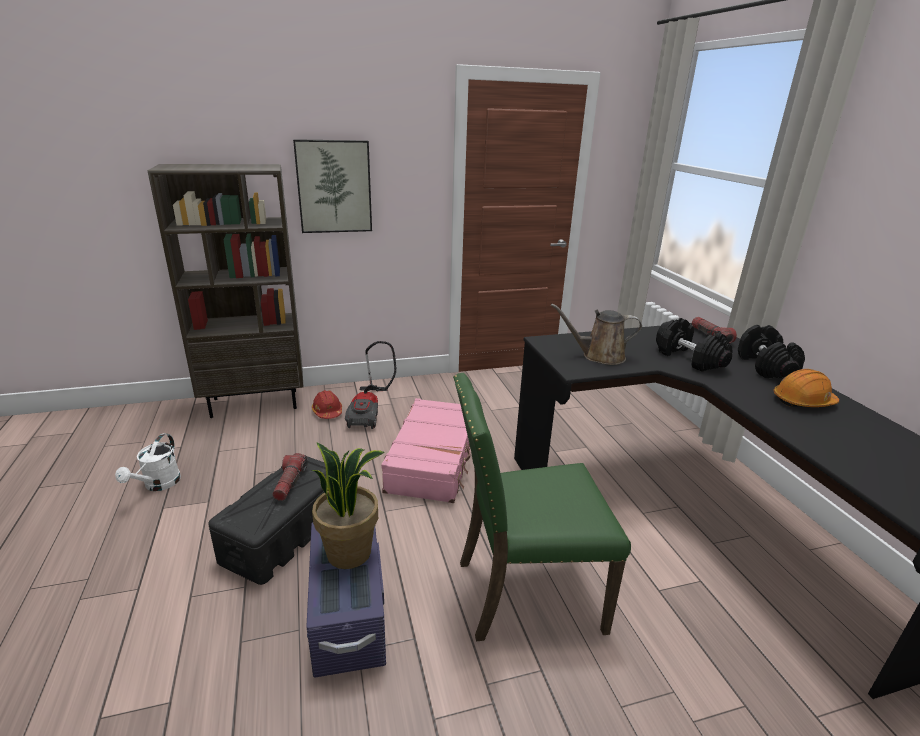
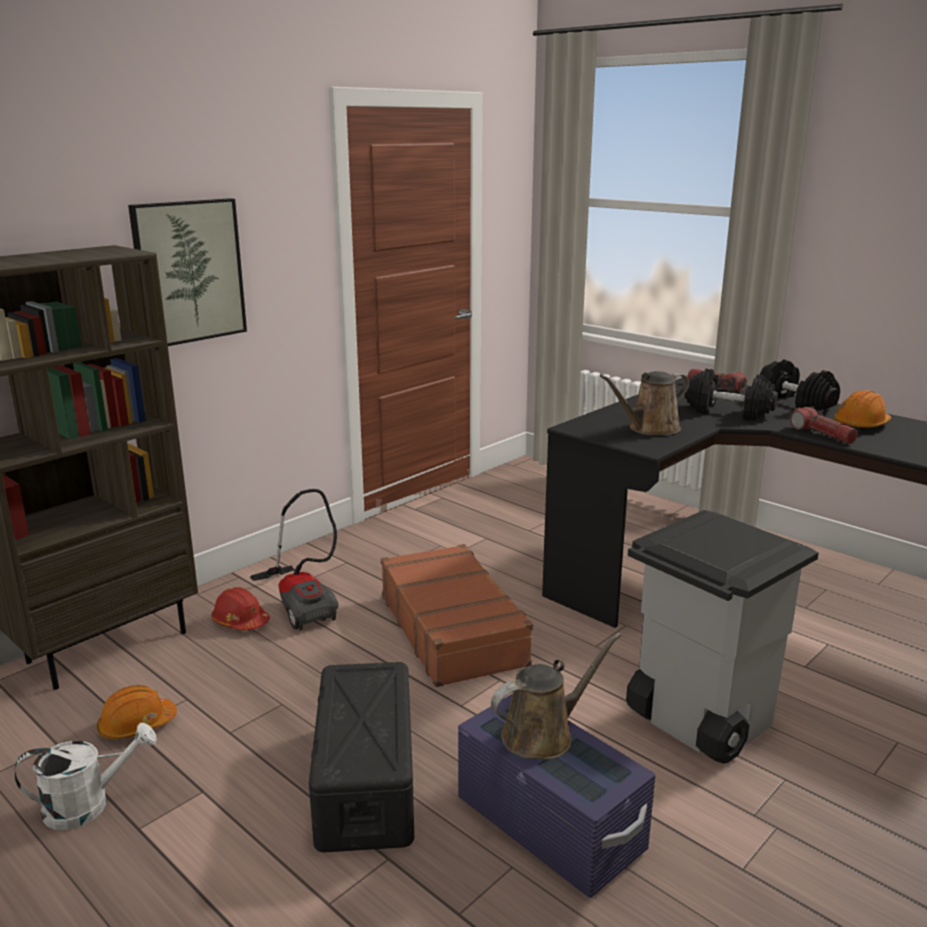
camera: 30 degrees left, 5 degrees down
(158, 485) = (88, 804): white watering can -> white watering can turned 90 degrees counterclockwise
(221, 451) = (137, 725): none -> orange hard hat
(290, 482) = (362, 700): flashlight -> flashlight (822, 434)
(350, 552) = (543, 734): potted plant -> brown watering can
(434, 459) = (453, 629): pink suitcase -> brown suitcase
(524, 592) = (697, 720): green chair -> grey trash can

